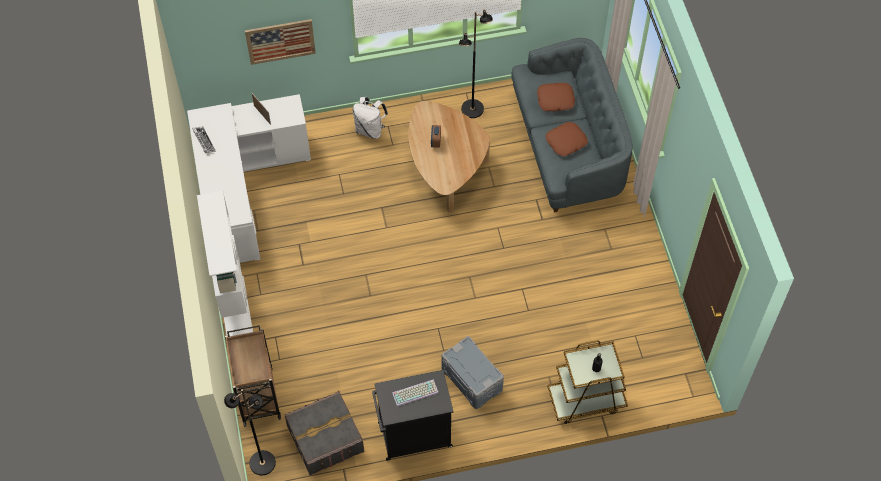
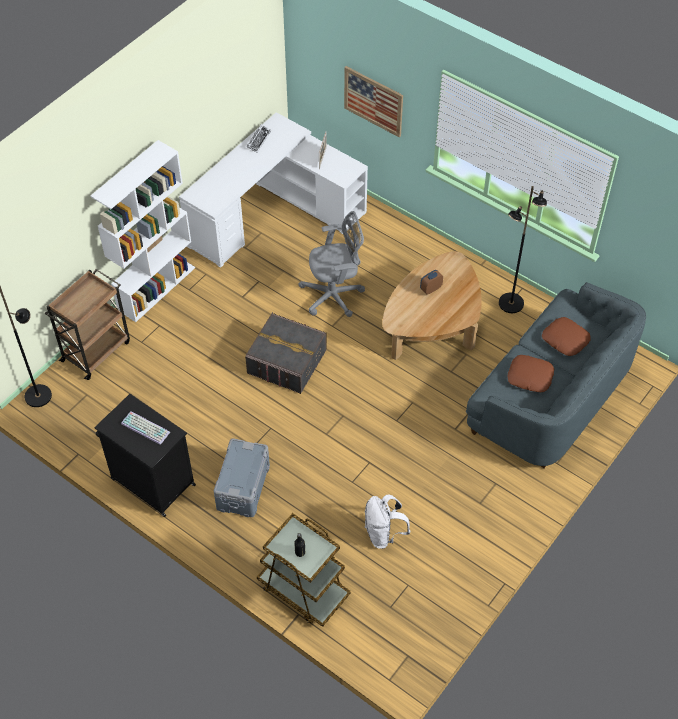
camera: 50 degrees right, 5 degrees down
(325, 439) = (95, 422): grey storage box -> grey storage box (287, 361)
(361, 206) = (335, 295): none -> grey office chair
(370, 129) = (414, 251): white backpack -> white backpack (383, 534)

